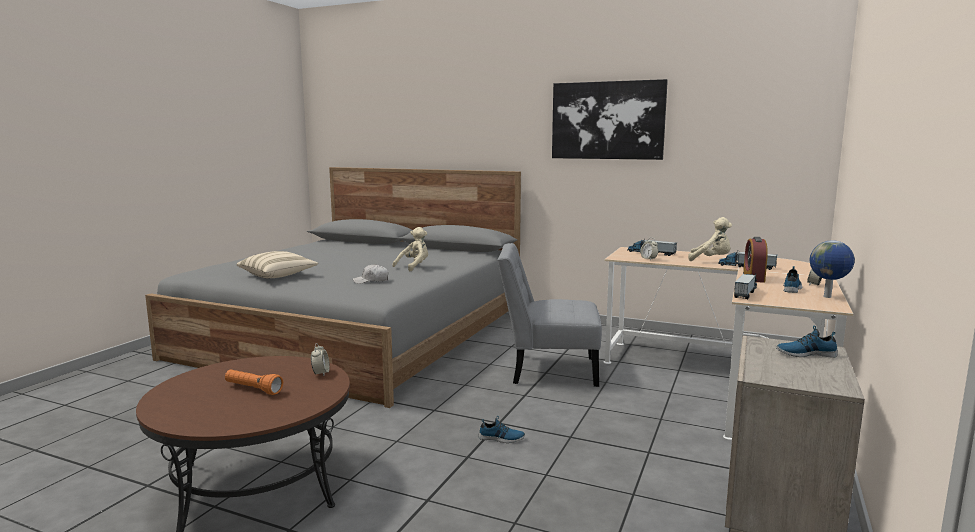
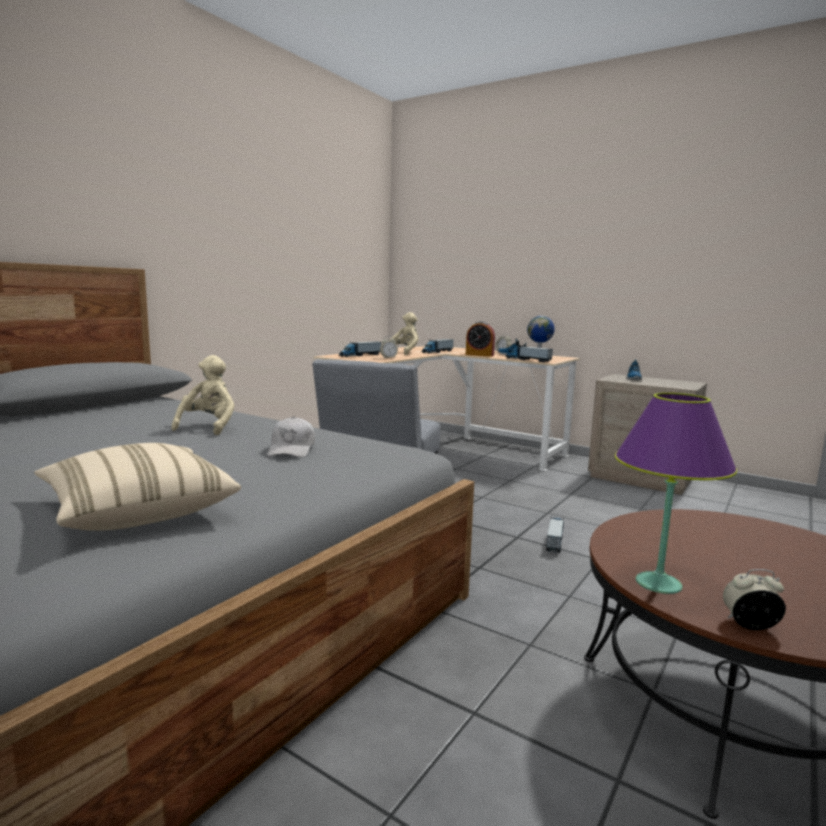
camera: 80 degrees left, 0 degrees up
(235, 366) = (659, 583): none -> purple table lamp
(253, 389) = (750, 562): orange flashlight -> none
(320, 373) = (658, 522): alarm clock -> alarm clock (750, 625)
(414, 267) = (208, 427): beige plush toy -> beige plush toy turned 45 degrees clockwise
(501, 438) = (555, 540): shoe -> toy truck
(607, 120) = (240, 208): picture -> none

